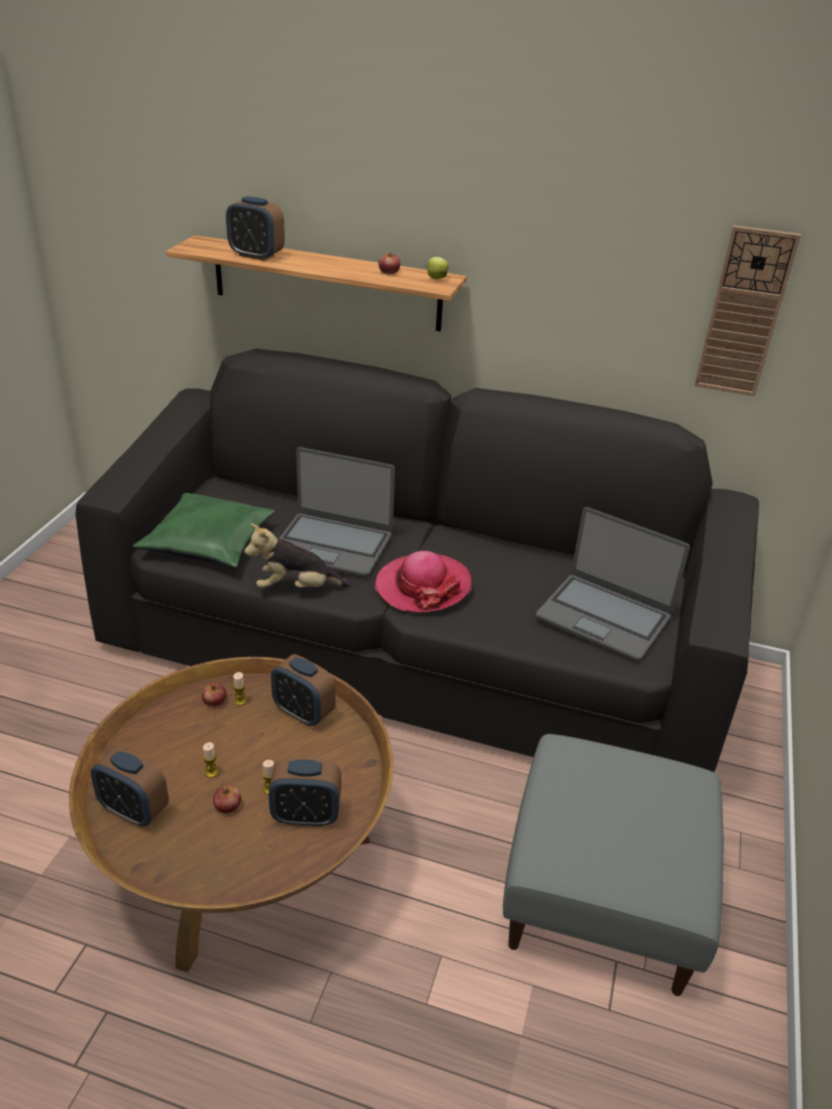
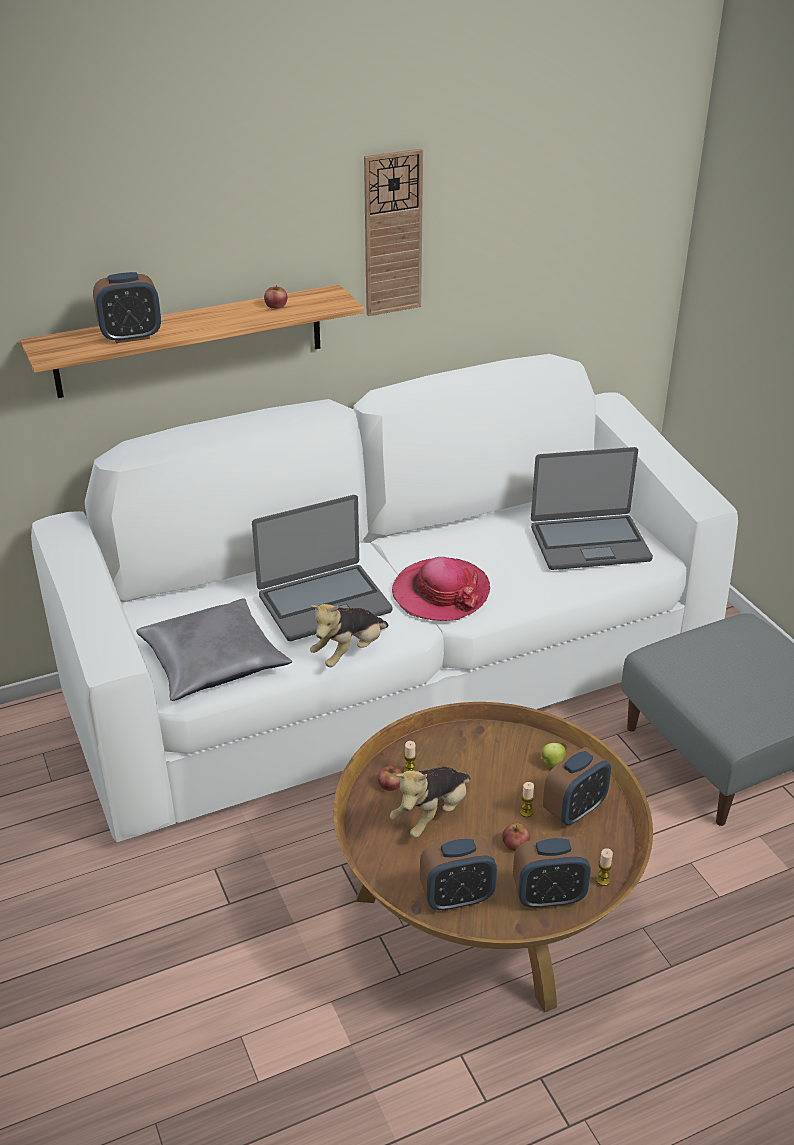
camera: 40 degrees left, 0 degrees up
(207, 741) = (431, 814): none -> plush toy
(209, 542) = (214, 661): green pillow -> grey pillow
(211, 772) = (469, 832): candle -> candle (602, 880)
(303, 712) = (467, 746): alarm clock -> alarm clock (548, 896)
(412, 653) = (398, 676): black sofa -> white sofa
(436, 278) = (324, 296): apple -> apple (551, 763)
(744, 313) = (580, 239): wall clock -> wall clock (392, 234)

